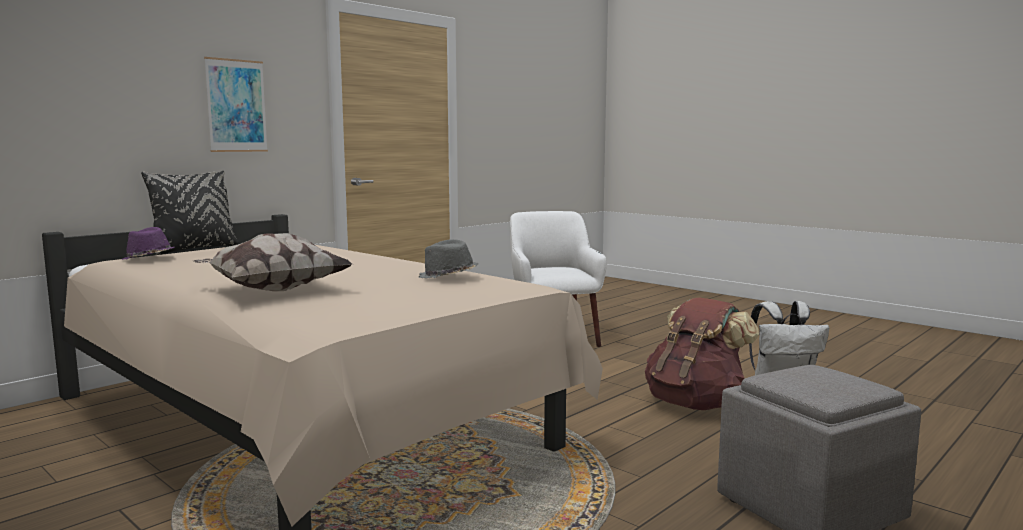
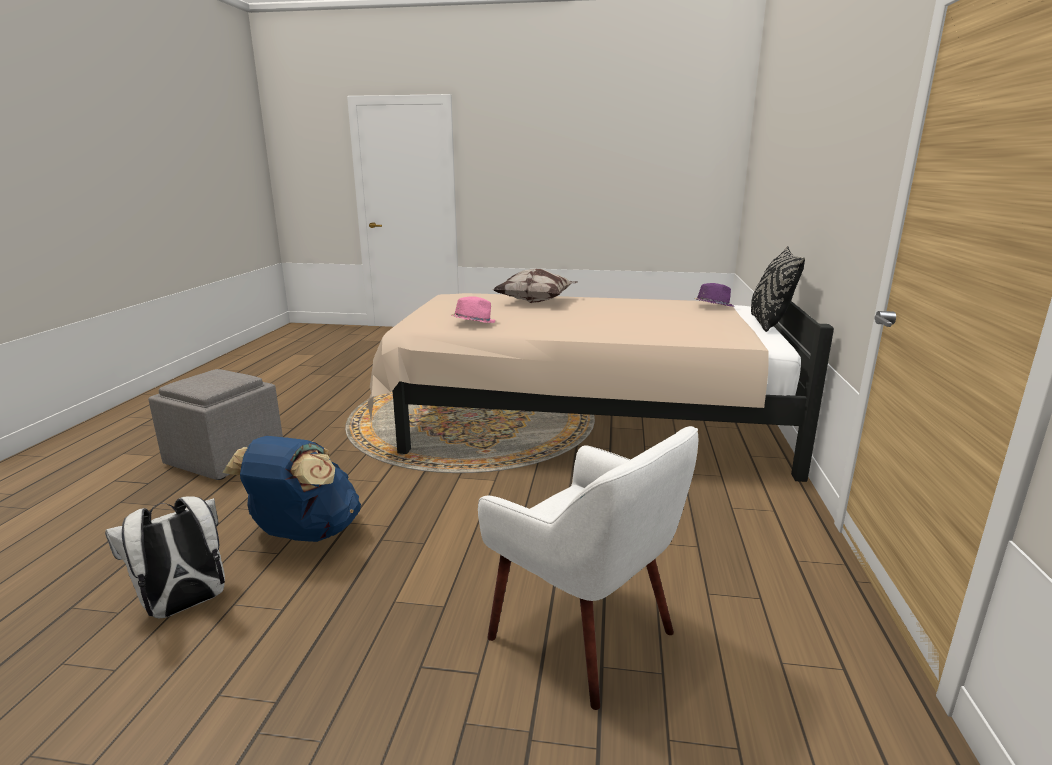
camera: 145 degrees right, 10 degrees up
(236, 106) = (844, 186): picture -> none
(448, 277) = (473, 322): grey hat -> pink hat
(695, 404) = (304, 534): brown backpack -> blue backpack

